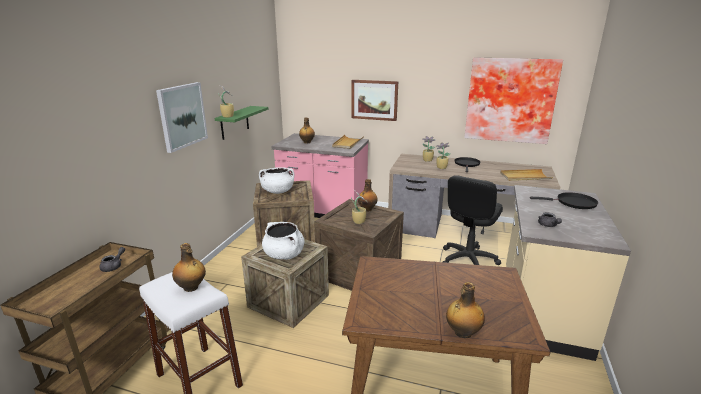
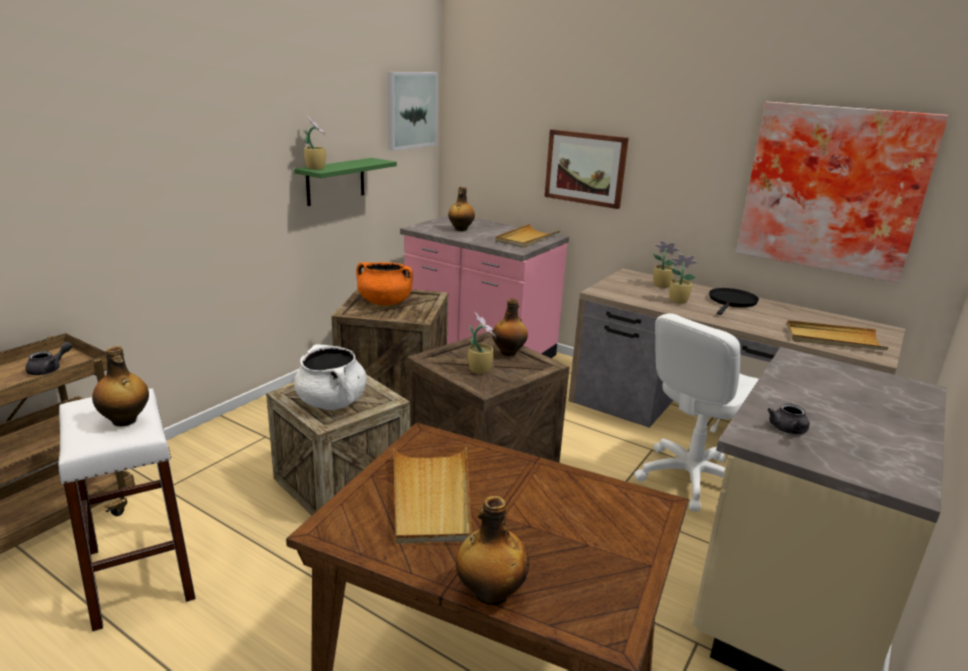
camera: 15 degrees right, 0 degrees up
(182, 116) = (229, 157): picture -> picture (411, 110)
(278, 191) = (384, 302): white cooking pot -> orange cooking pot
(399, 293) = (431, 498): none -> beige tray
(468, 260) = (690, 478): black office chair -> white office chair
(573, 203) = (879, 398): black frying pan -> none

